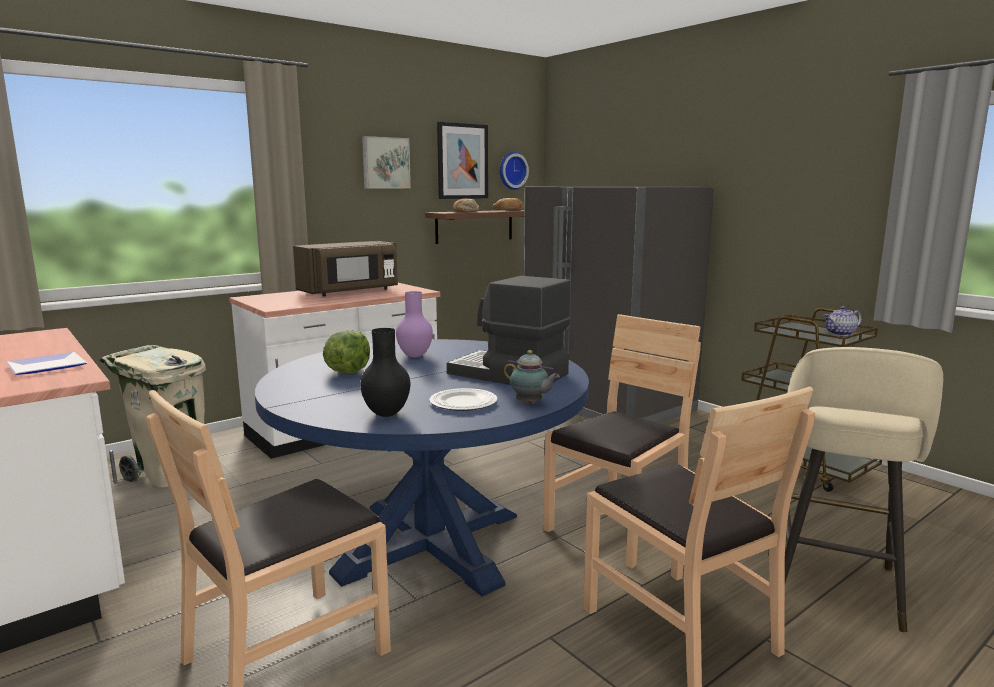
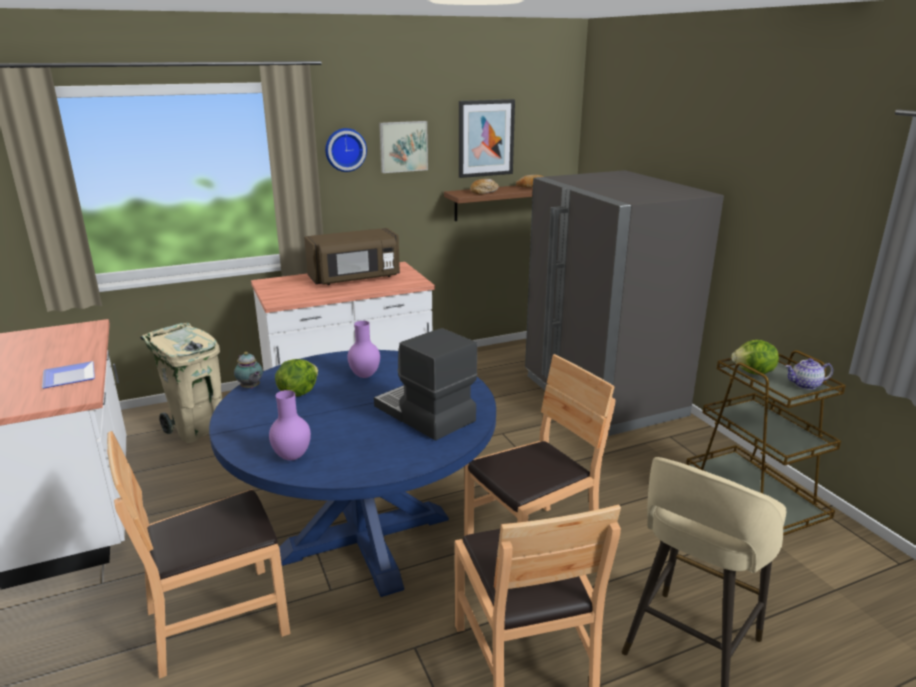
camera: 15 degrees right, 10 degrees up
(385, 414) = (291, 457): black vase -> purple vase
(464, 402) = (361, 450): plate -> none
(511, 170) = (541, 143): wall clock -> wall clock (345, 149)
(530, 403) = (414, 459): teapot -> teapot (250, 388)
(789, 330) = (753, 373): none -> lettuce

